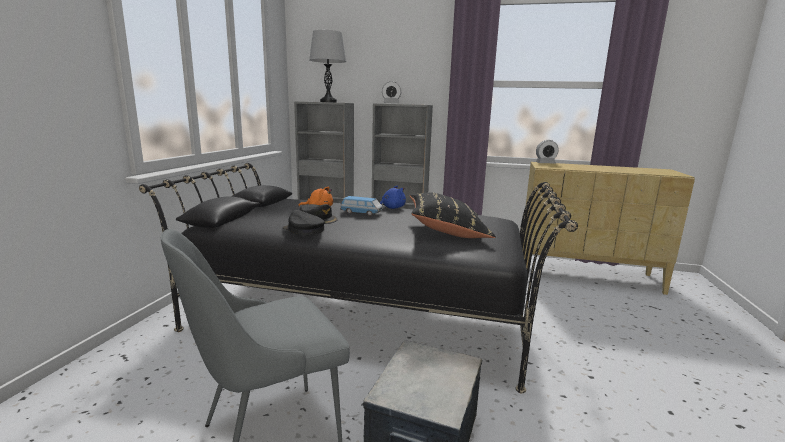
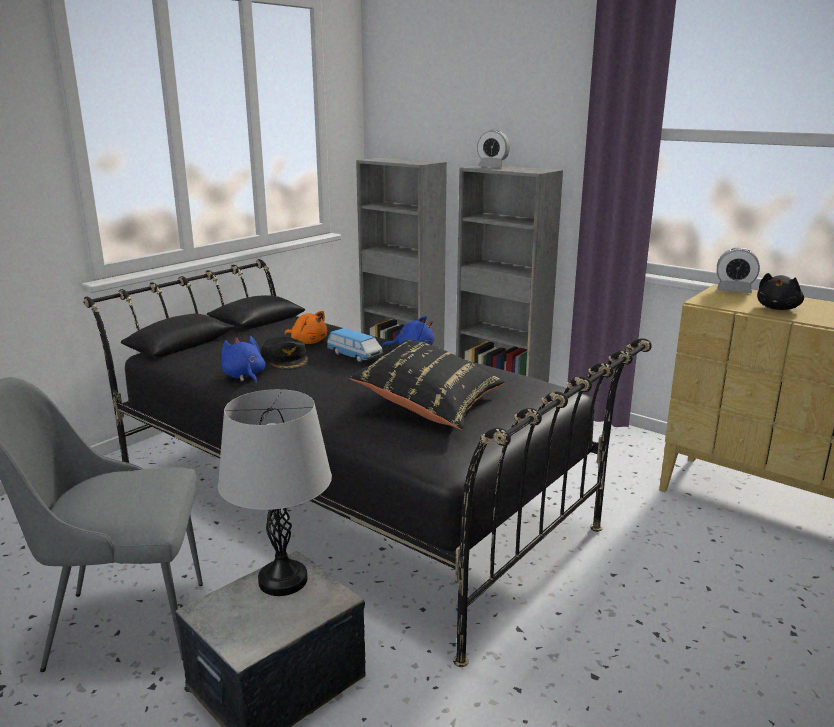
camera: 25 degrees right, 5 degrees up
(303, 230) = (244, 376): black cap -> blue plush toy
(328, 102) = (405, 161): grey table lamp -> grey table lamp (283, 580)
(578, 167) = (778, 308): none -> black plush toy

